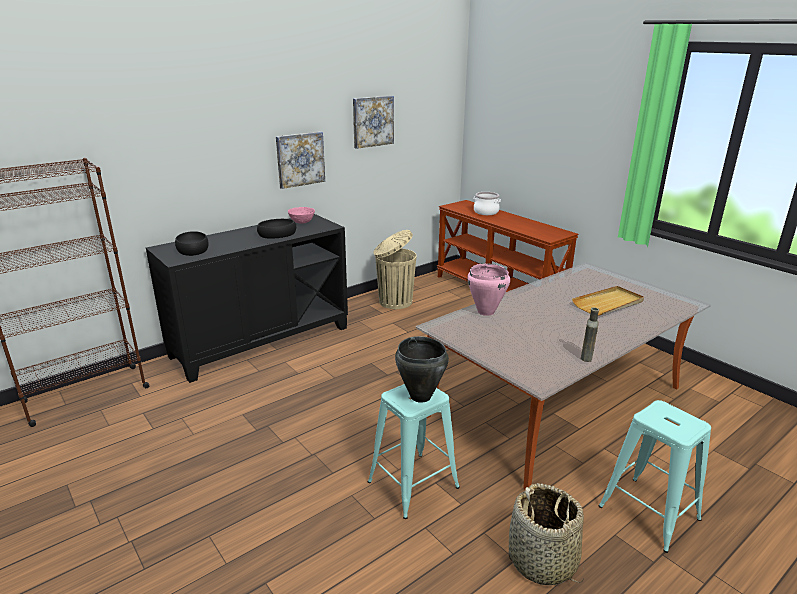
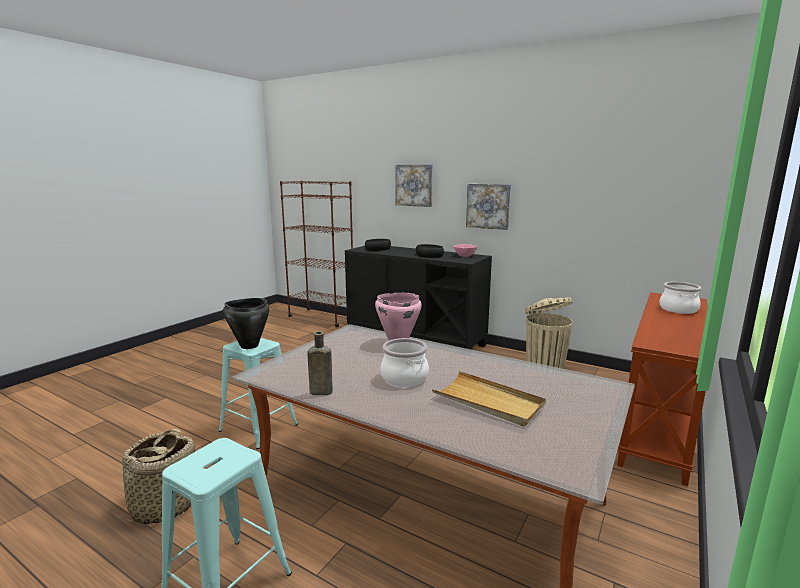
camera: 70 degrees right, 10 degrees down
(372, 121) = (572, 181): picture -> picture (414, 185)
(564, 321) = (405, 378): none -> cooking pot

